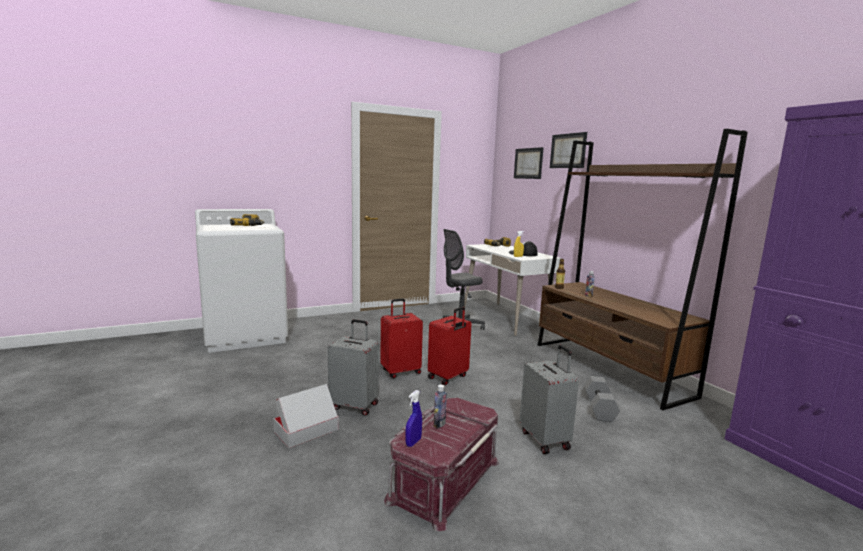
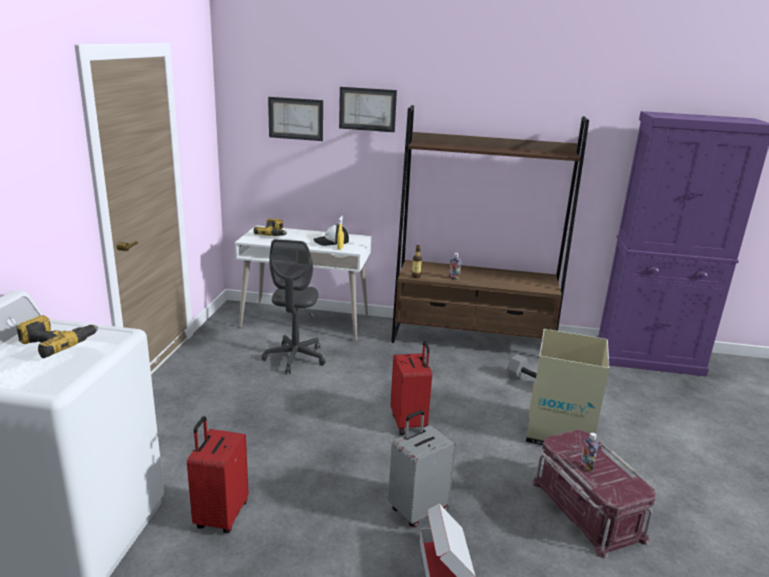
camera: 55 degrees left, 10 degrees up
(400, 371) = (365, 445): red suitcase -> red suitcase (220, 515)
(413, 442) = (615, 493): blue spray bottle -> none
(545, 439) = (559, 431): grey suitcase -> cardboard box

